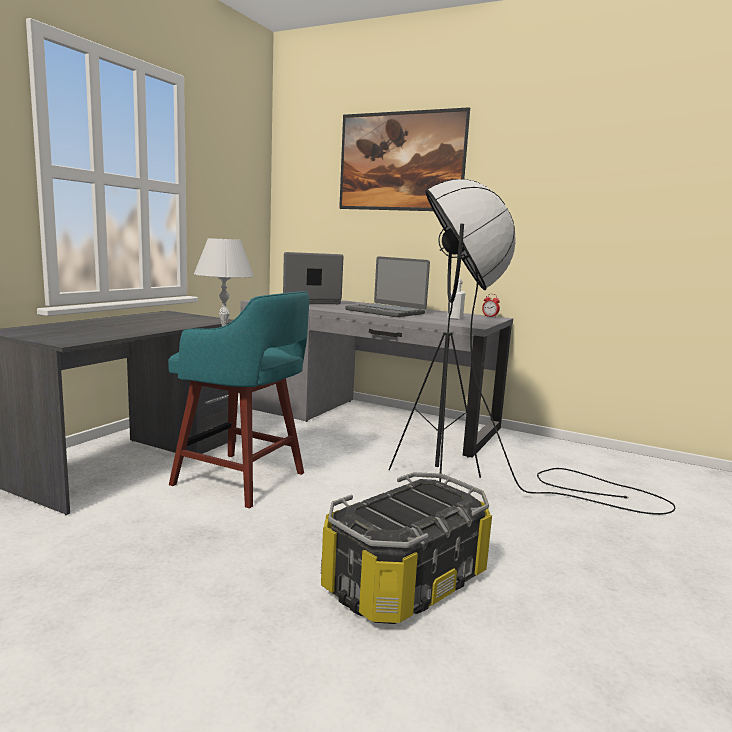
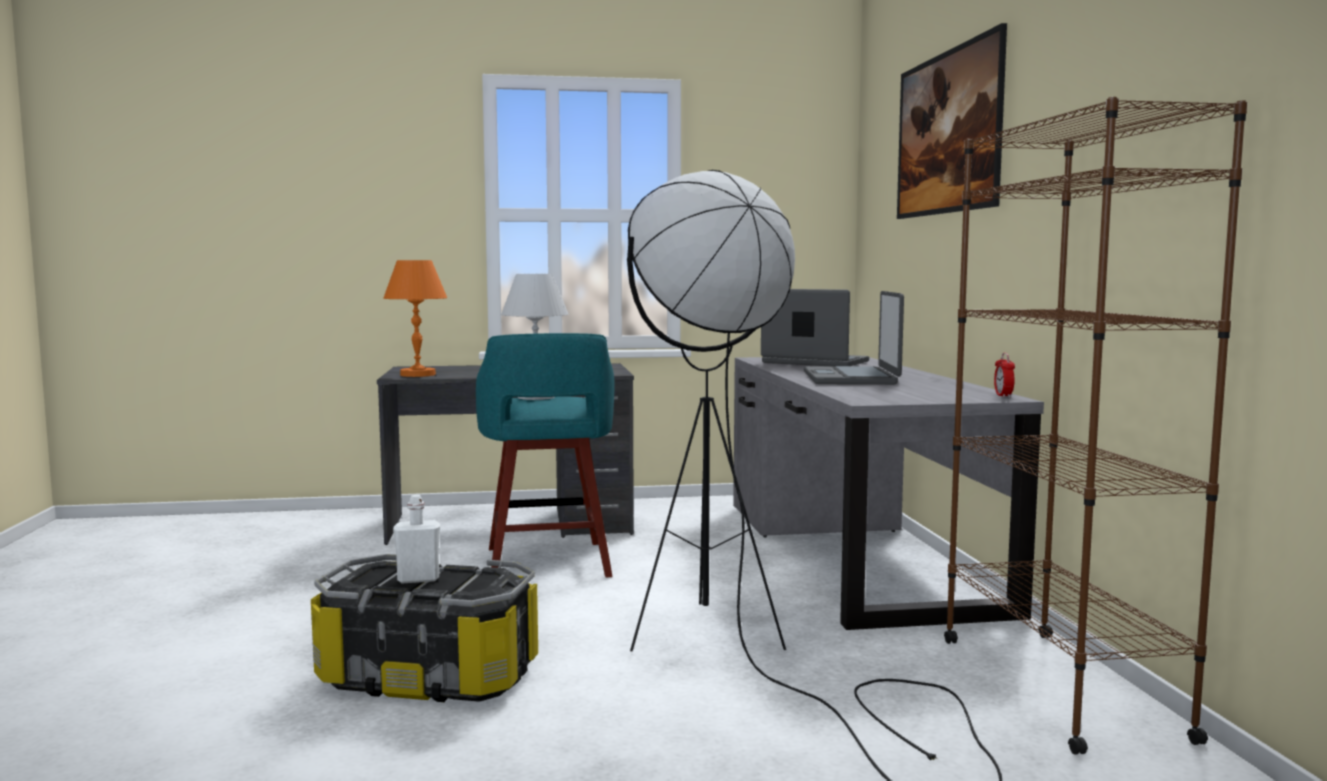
camera: 55 degrees right, 5 degrees down
(70, 337) = (417, 374): none -> orange table lamp
(455, 318) = (908, 392): white bottle -> white bottle (418, 579)
(570, 452) = (1058, 686): none -> brown bookcase

